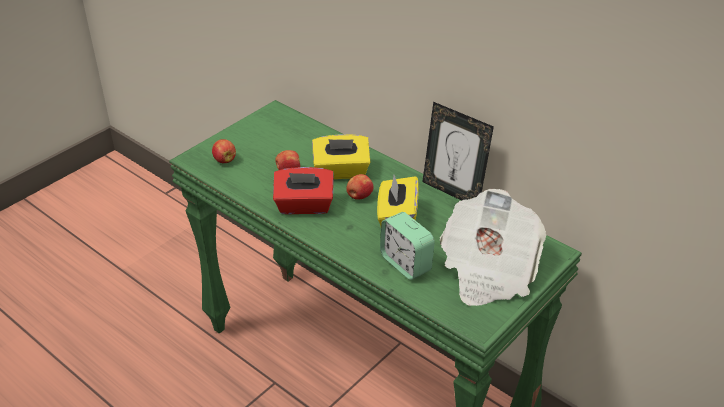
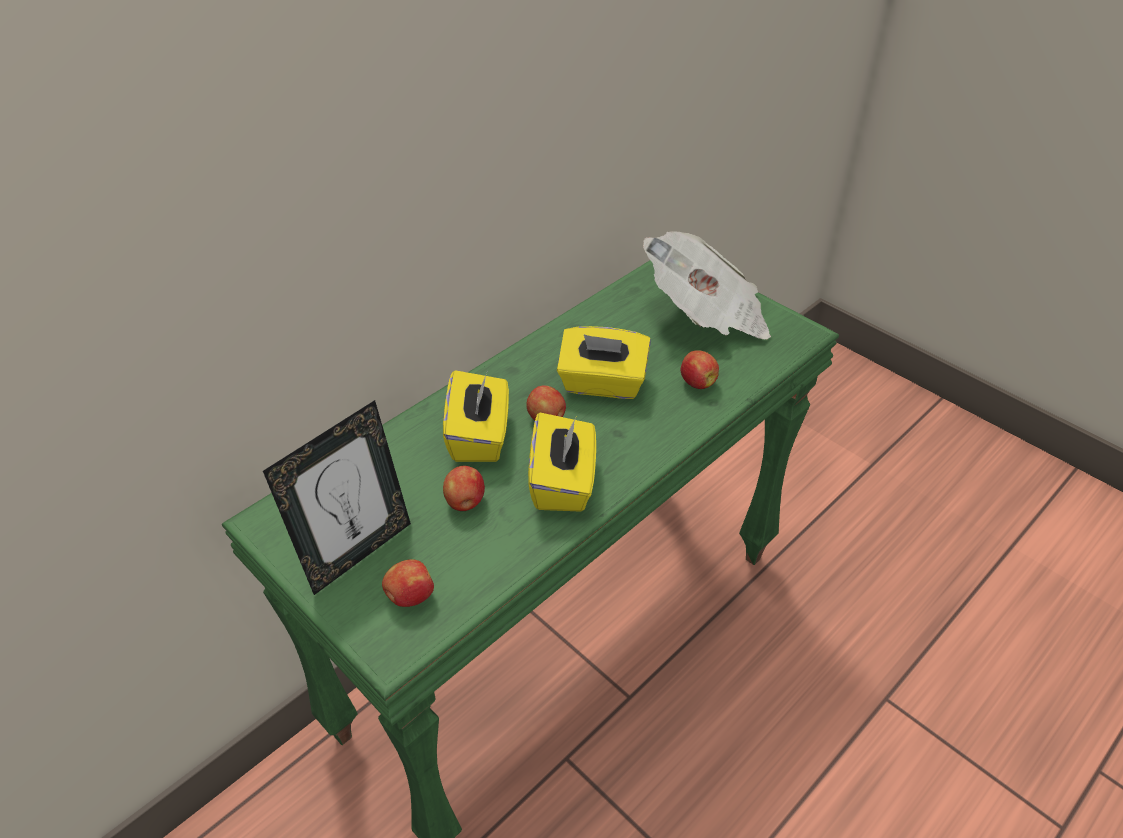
camera: 85 degrees left, 5 degrees up
(304, 206) = (563, 483): red tissue box -> yellow tissue box
(406, 263) = (697, 382): alarm clock -> apple
(453, 192) = (548, 328): picture frame -> picture frame (357, 552)

